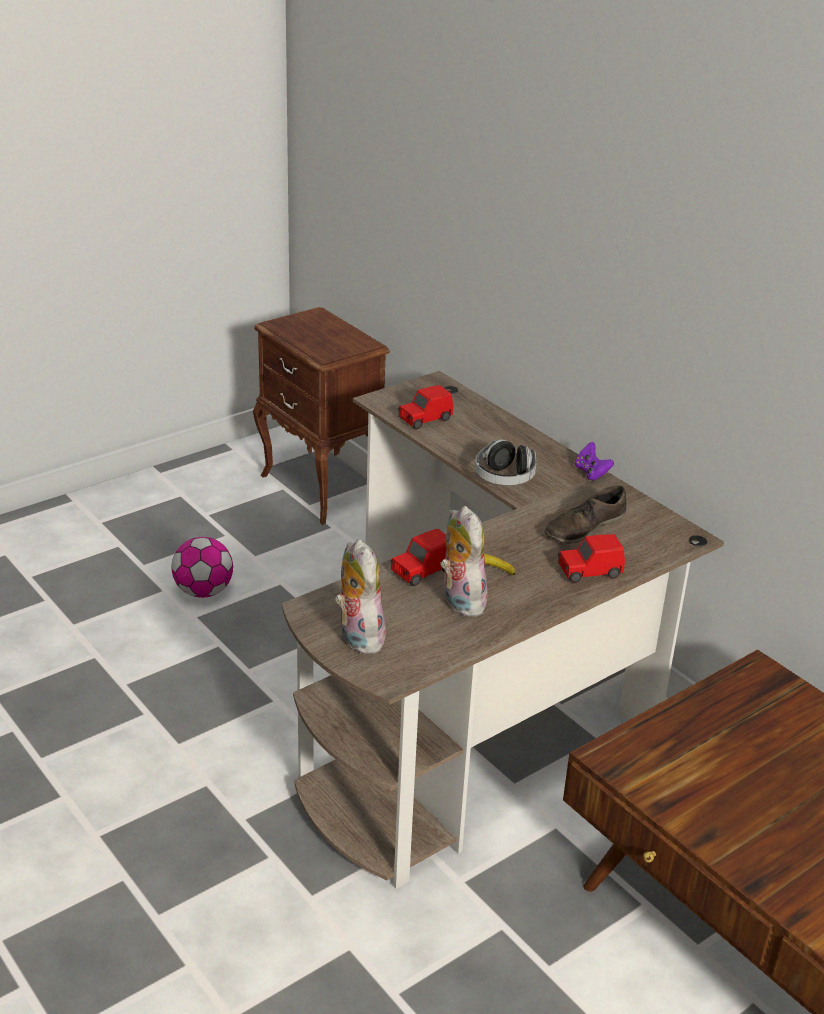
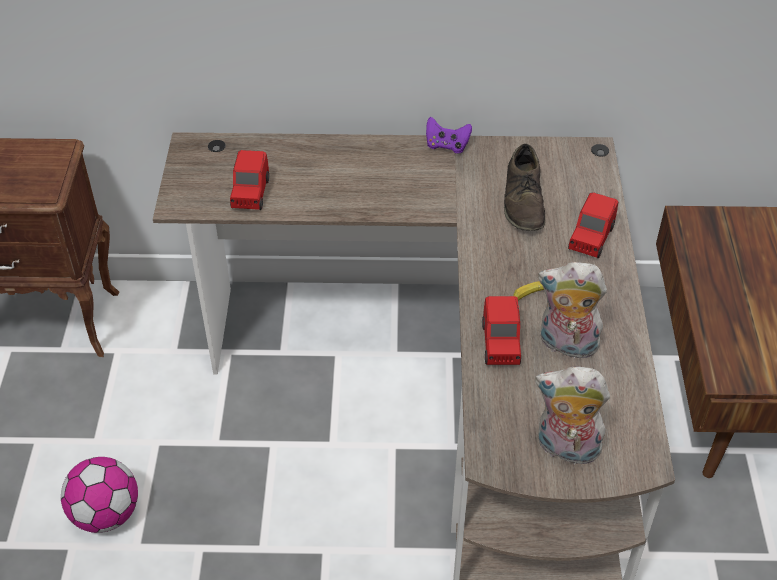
camera: 50 degrees left, 15 degrees up
(504, 478) = (403, 202): headphones -> none

